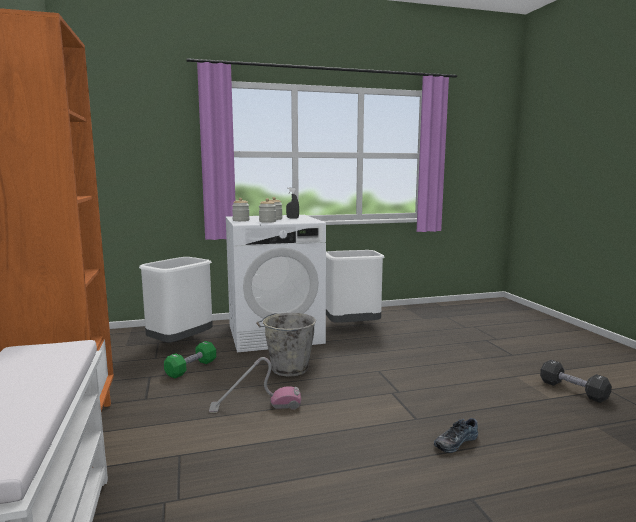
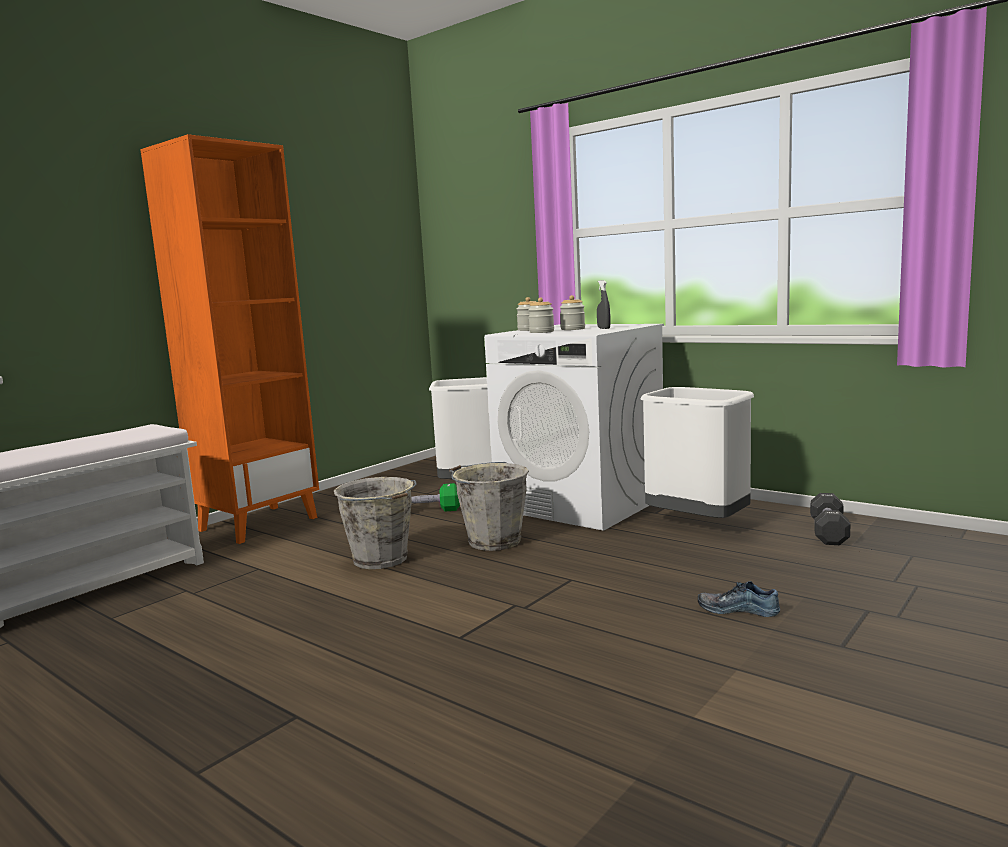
camera: 55 degrees right, 0 degrees up
(255, 406) = (381, 560): vacuum cleaner -> grey bucket
(455, 442) = (426, 675): shoe -> shoe (738, 609)
(573, 390) = (770, 733): black dumbbell -> black dumbbell (828, 532)

